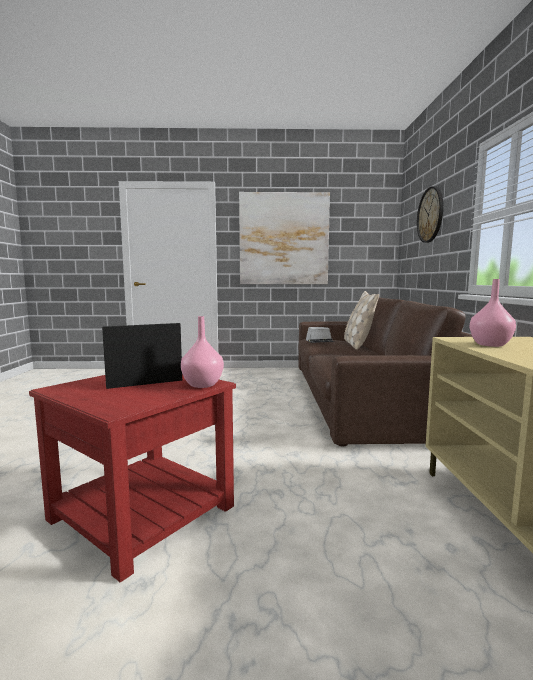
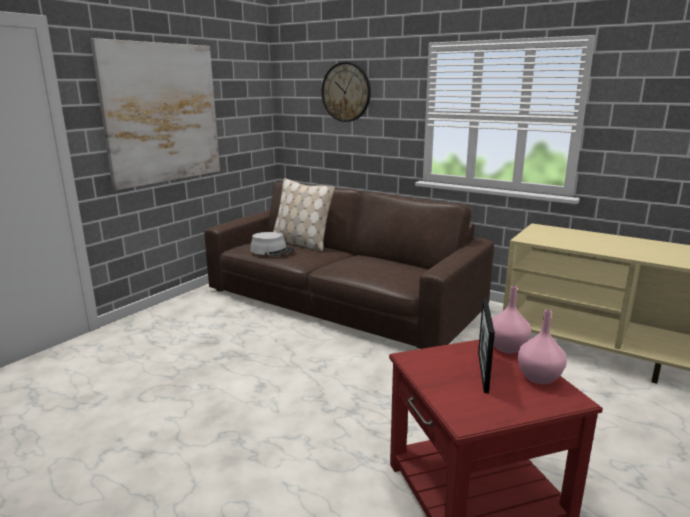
camera: 55 degrees left, 10 degrees up
(491, 345) = (559, 241): pink vase -> pink vase (540, 378)

